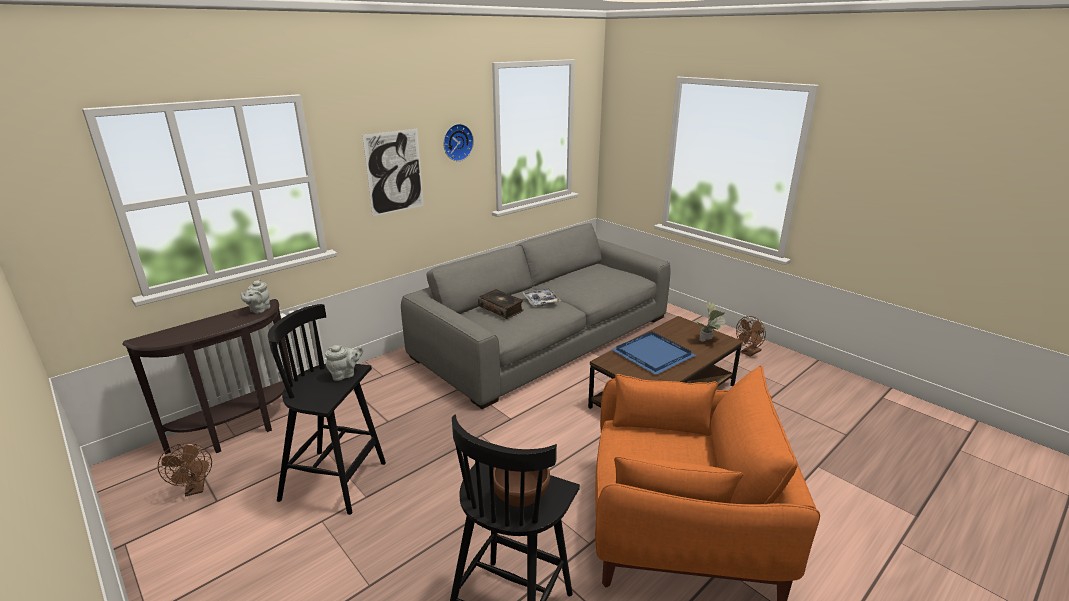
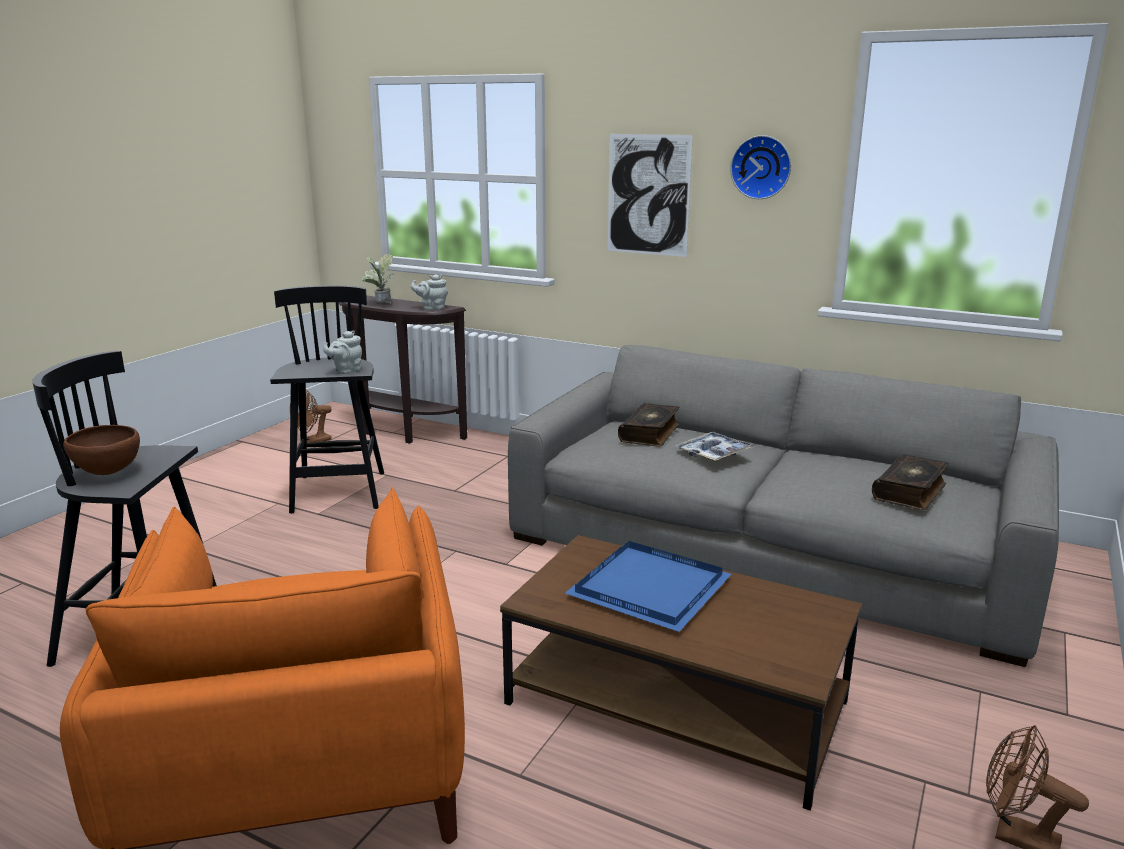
camera: 70 degrees right, 5 degrees down
(345, 375) = (346, 371): grey teapot -> grey teapot turned 90 degrees clockwise
(611, 275) = (910, 491): none -> book
(707, 341) = (769, 648): potted plant -> potted plant (380, 304)

